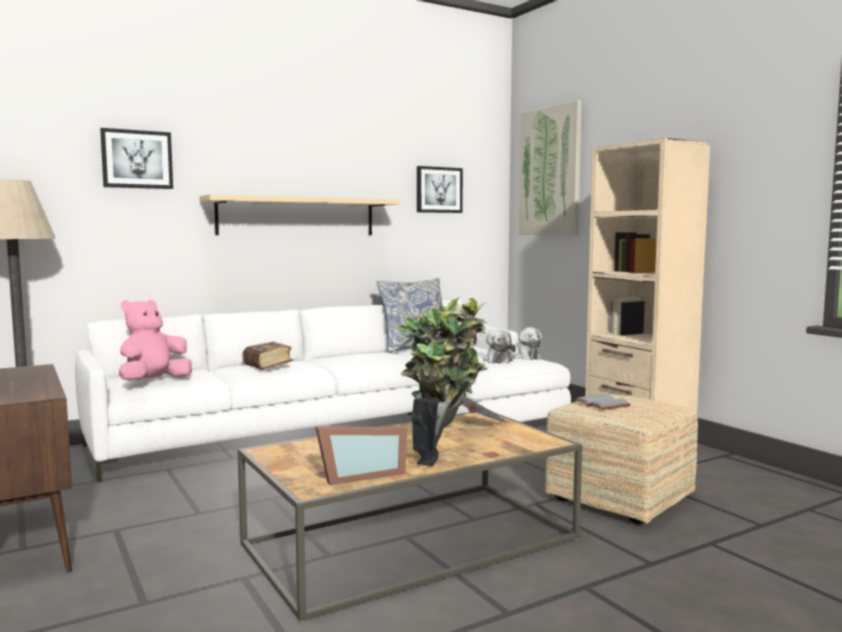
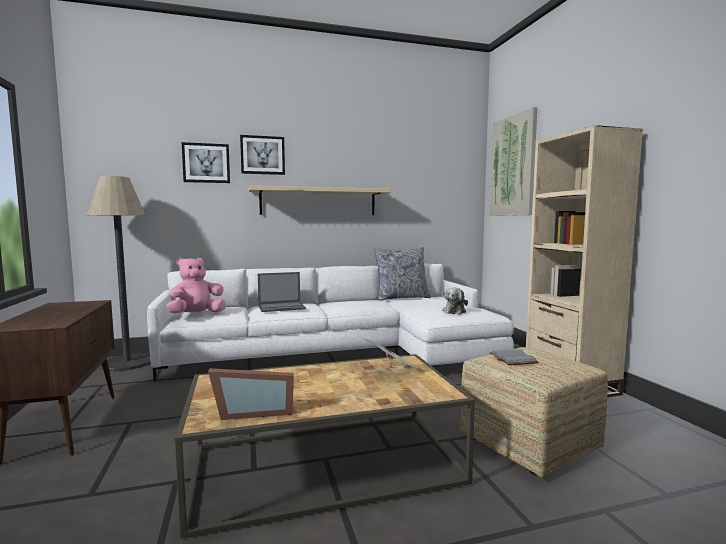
camera: 15 degrees right, 0 degrees up
(268, 366) = (282, 307): book -> laptop
(438, 190) = (427, 182): picture -> picture (262, 155)
(443, 456) = (340, 399): potted plant -> none
(522, 357) = (477, 309): plush toy -> none

